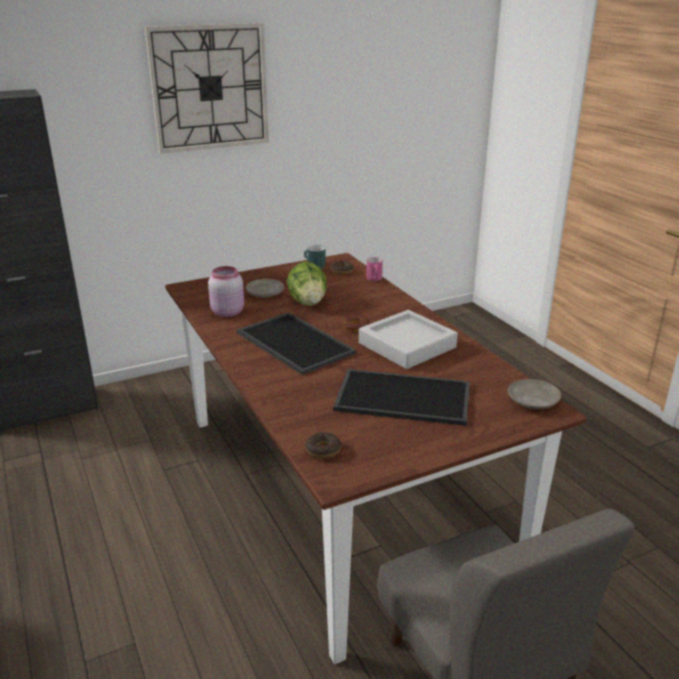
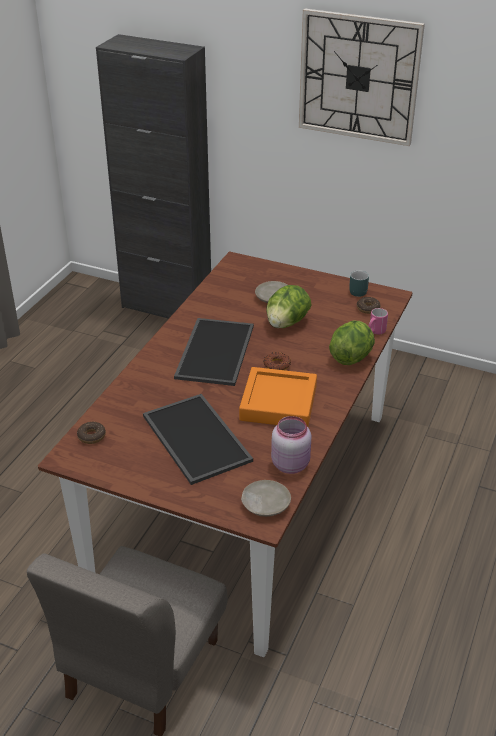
camera: 50 degrees right, 10 degrees up
(227, 312) = (222, 299): pink jar -> pink jar (291, 464)
(391, 298) = (351, 357): none -> lettuce
(407, 345) = (278, 403): grey tray -> orange tray

